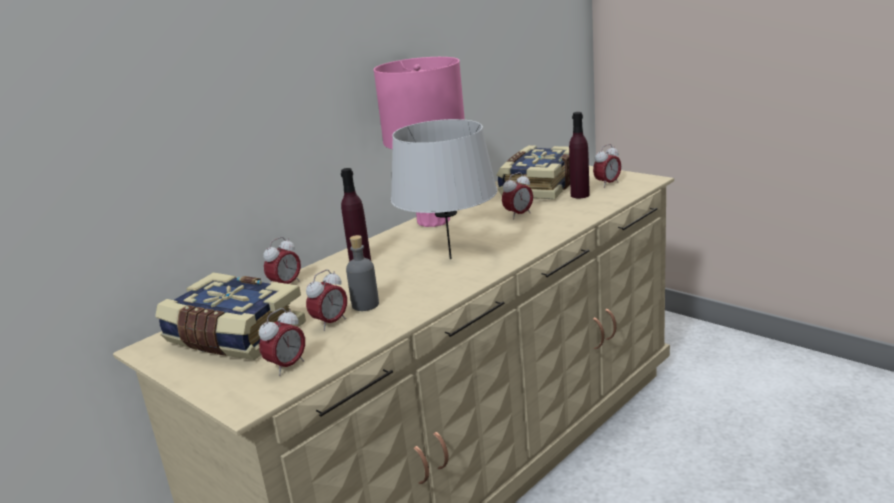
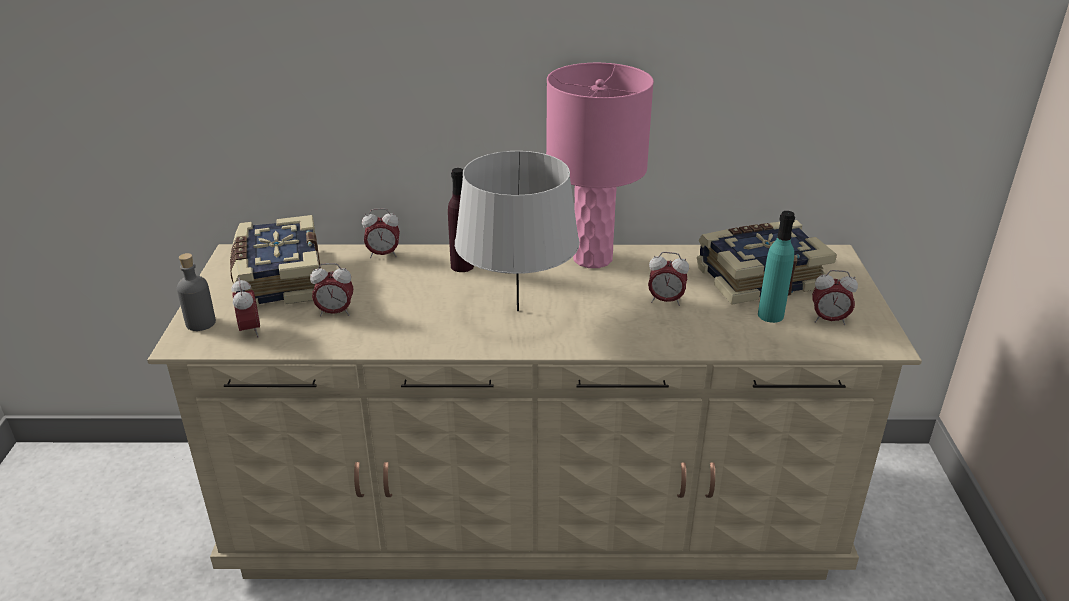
camera: 45 degrees right, 10 degrees up
(287, 366) = (250, 330): alarm clock -> alarm clock turned 105 degrees counterclockwise
(365, 305) = (382, 312): grey bottle -> grey bottle (201, 323)
(580, 195) = (770, 315): purple bottle -> turquoise bottle

